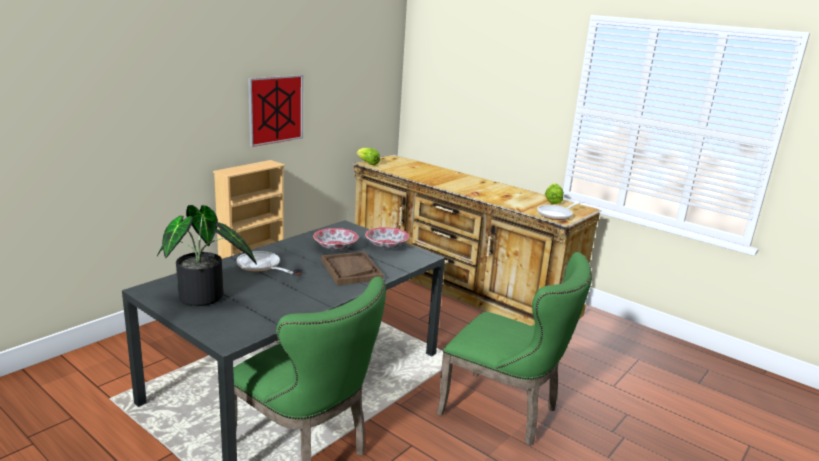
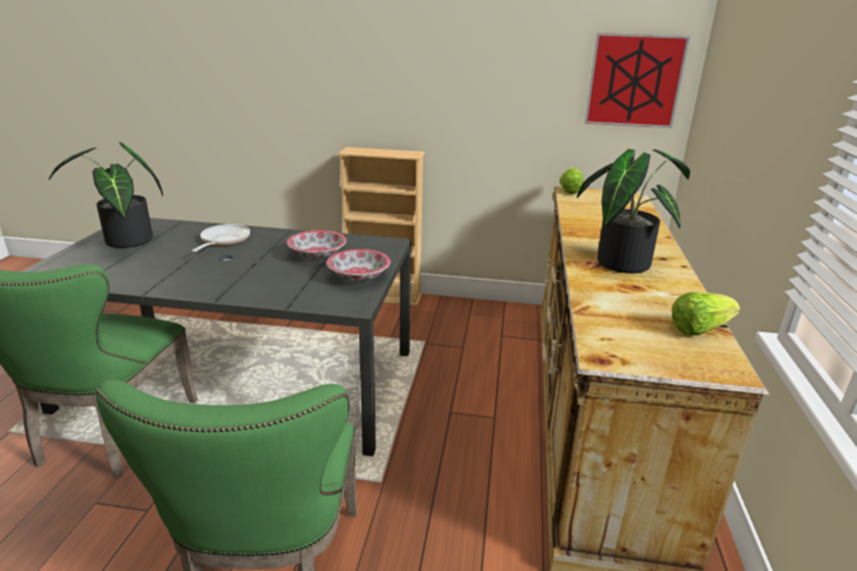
camera: 60 degrees right, 5 degrees up
(275, 109) = (438, 90): picture -> picture (634, 81)
(351, 270) = (258, 278): brown tray -> none
(477, 188) = (620, 261): none -> potted plant
(556, 215) = (623, 347): frying pan -> none

